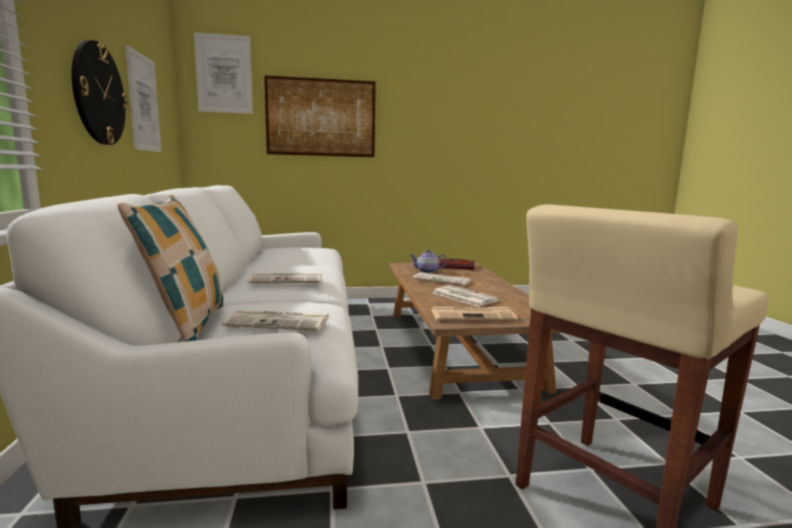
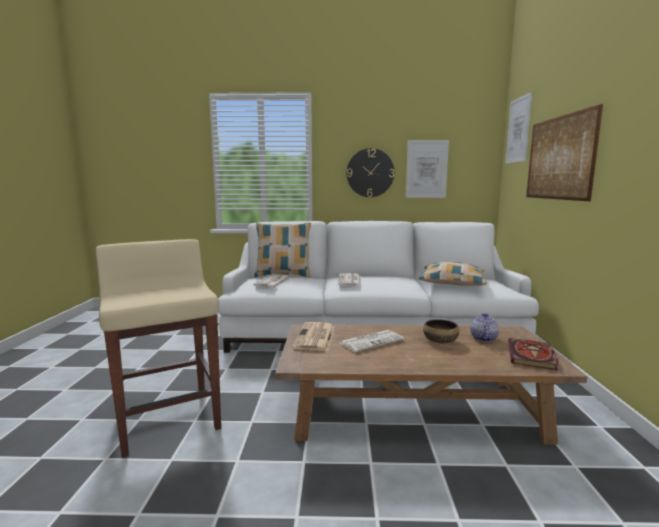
camera: 100 degrees right, 0 degrees up
(297, 254) = (452, 283): none -> pillow
(443, 280) = (440, 341): newspaper -> bowl

